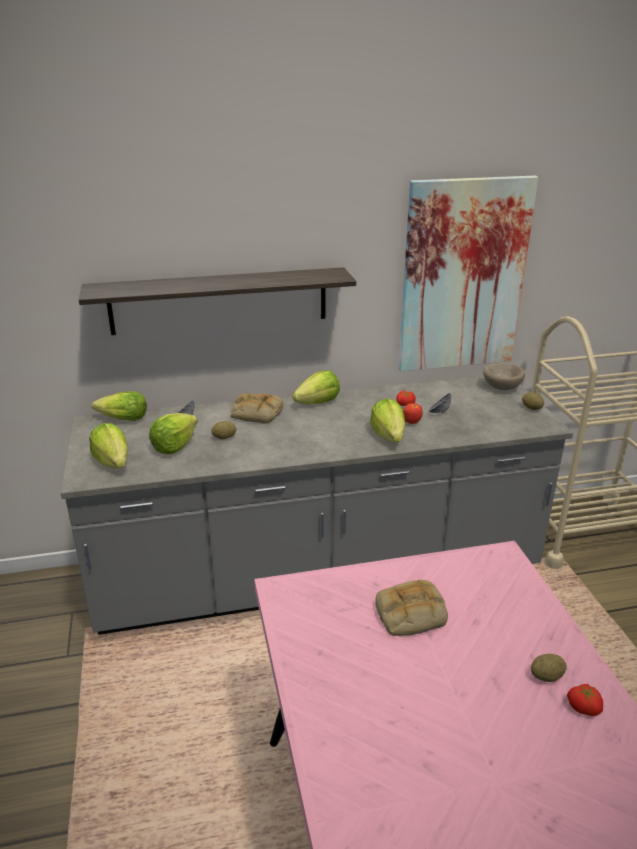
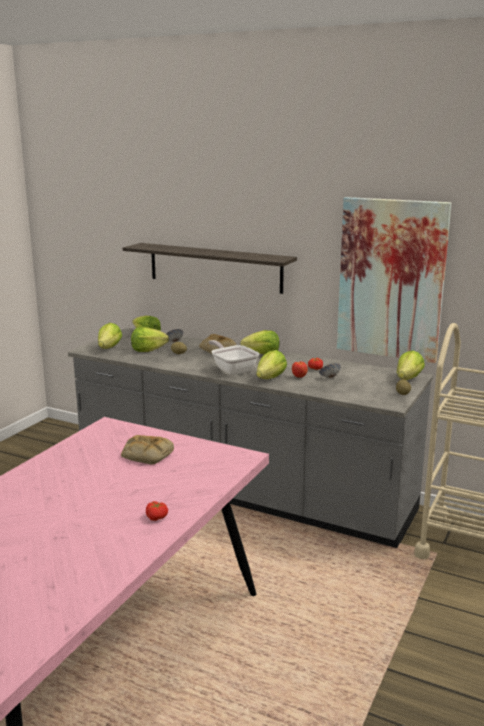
camera: 40 degrees right, 10 degrees down
(329, 439) = (232, 369): none -> frying pan
(502, 387) = (408, 379): beige bowl -> lettuce
(546, 676) = (163, 501): potato -> none

